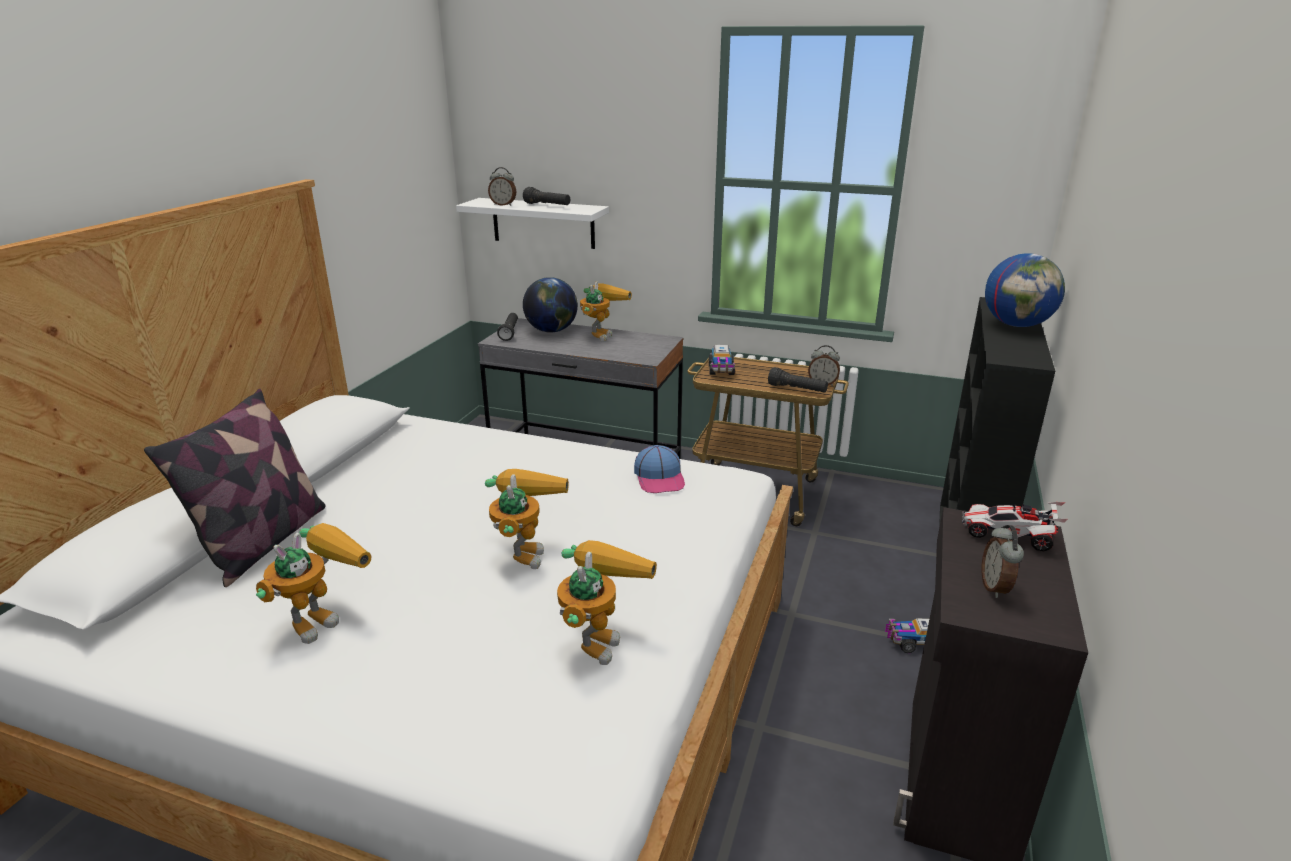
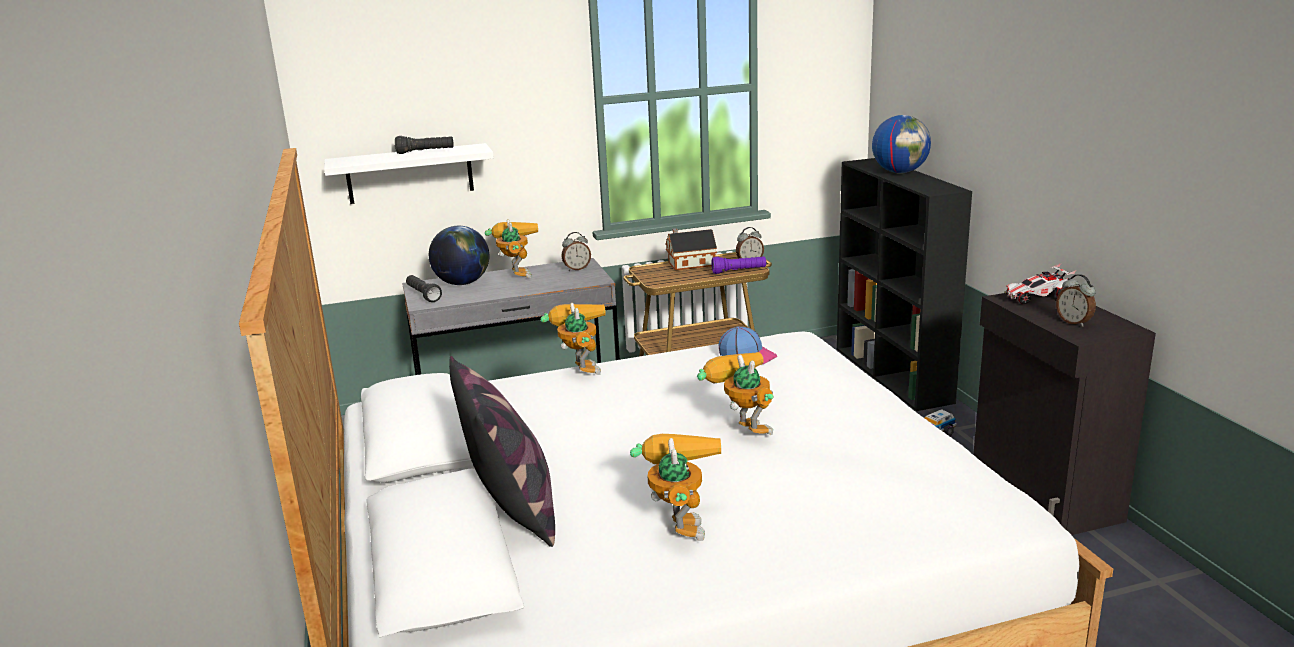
camera: 35 degrees left, 5 degrees down
(503, 205) = (378, 159): alarm clock -> alarm clock (577, 269)
(598, 636) = (884, 447): toy robot -> toy robot (579, 367)
(721, 370) = (657, 275): toy truck -> none
(767, 368) = (689, 264): none -> toy house
(797, 389) = (739, 271): black flashlight -> purple flashlight

